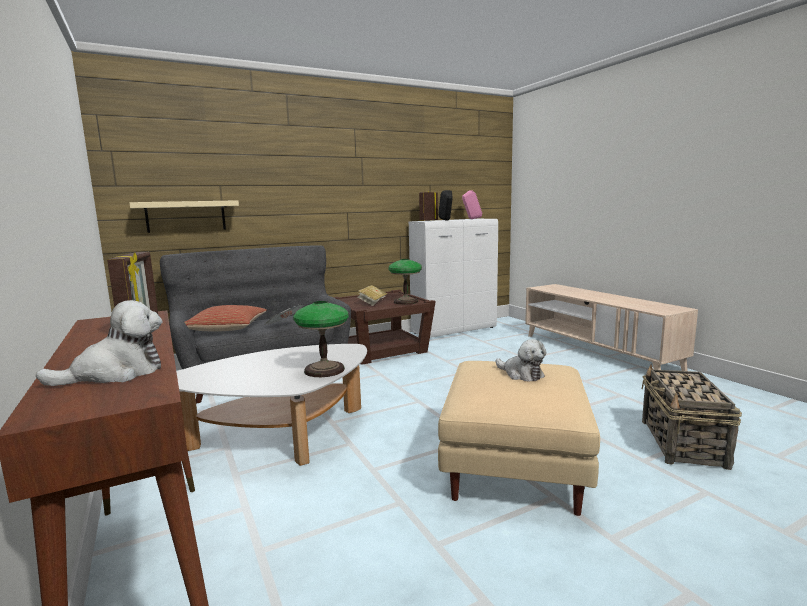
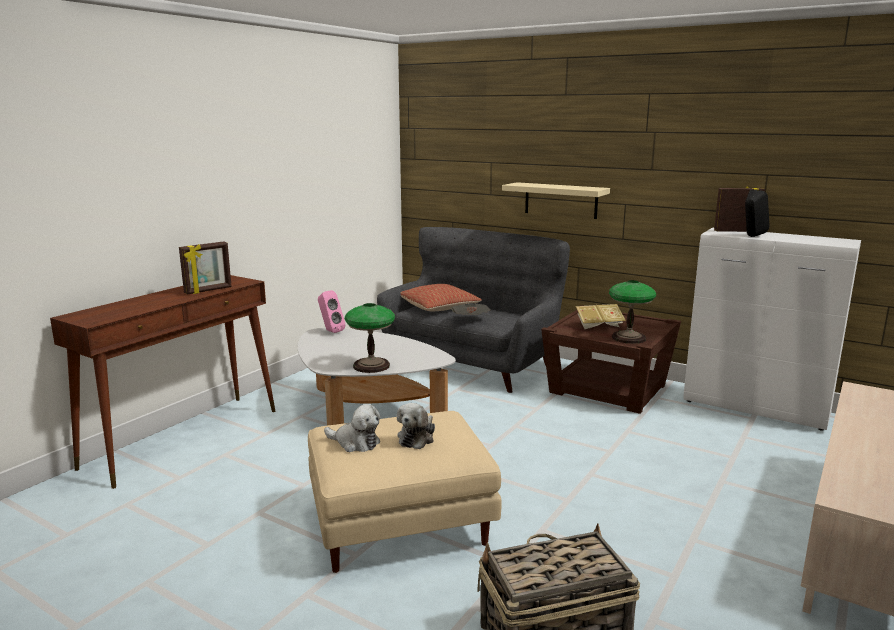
camera: 60 degrees right, 5 degrees up
(116, 373) = (124, 309): plush toy -> plush toy (355, 443)
(186, 216) = (459, 191): beige shelf -> beige shelf (560, 200)
(471, 219) = (817, 240): pink speaker -> pink speaker (330, 331)

